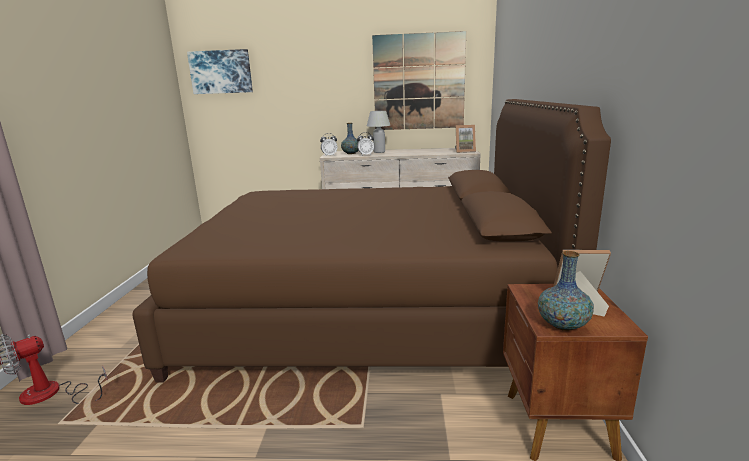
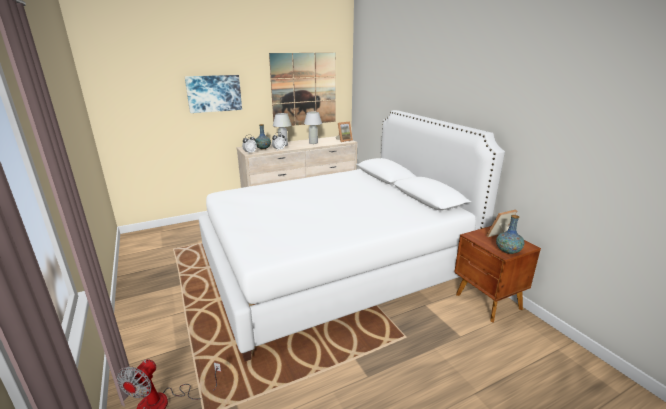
camera: 30 degrees left, 5 degrees up
(221, 72) = (131, 82): picture -> picture (214, 93)
(367, 310) = (335, 267): brown bed -> white bed
(419, 152) = (313, 143): none -> white table lamp

